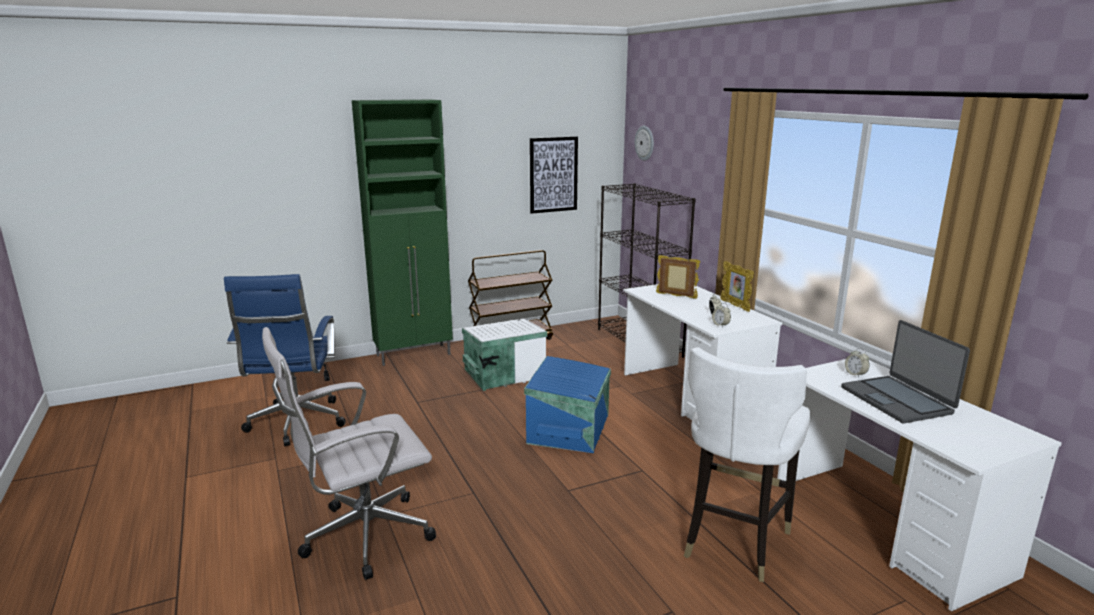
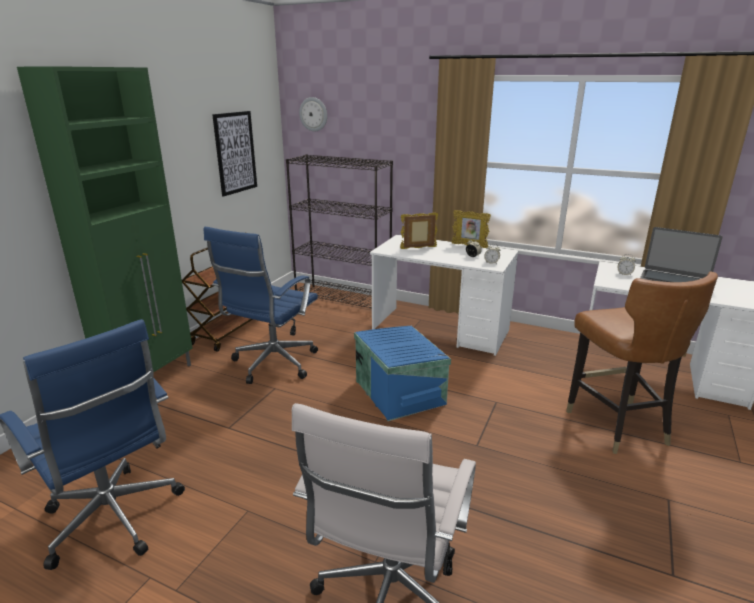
camera: 40 degrees left, 5 degrees up
(503, 373) = (272, 365): white storage box -> blue office chair
(733, 541) = (617, 425): white chair -> brown chair

